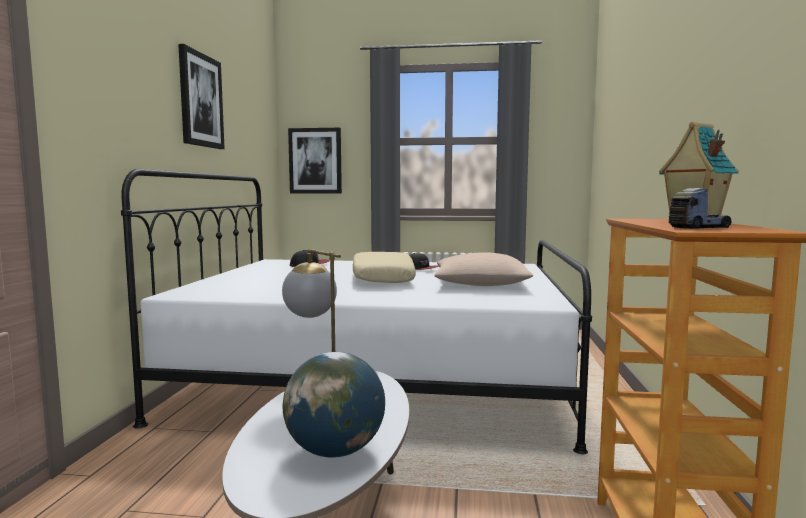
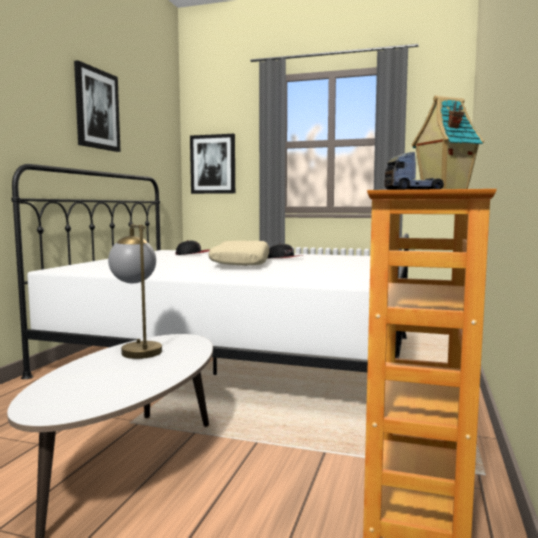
camera: 10 degrees right, 0 degrees up
(335, 450) = (116, 387): globe -> none
(480, 284) = (324, 269): beige pillow -> none

